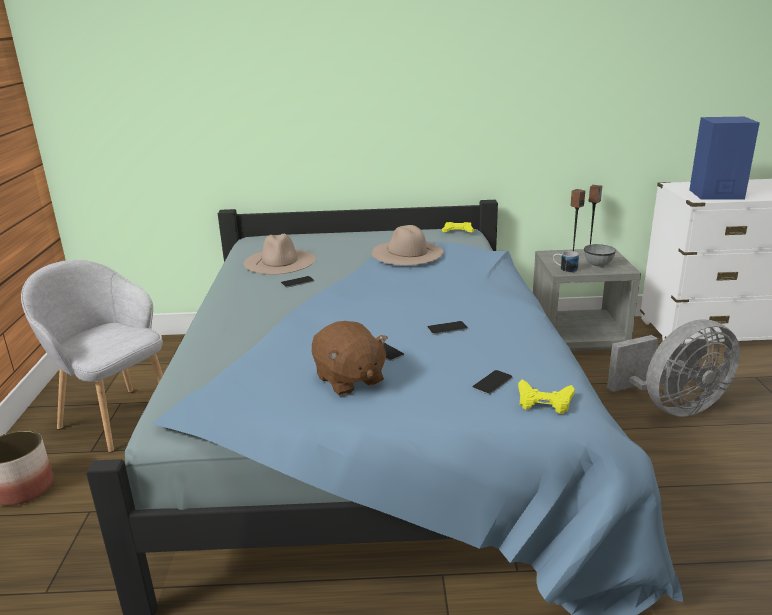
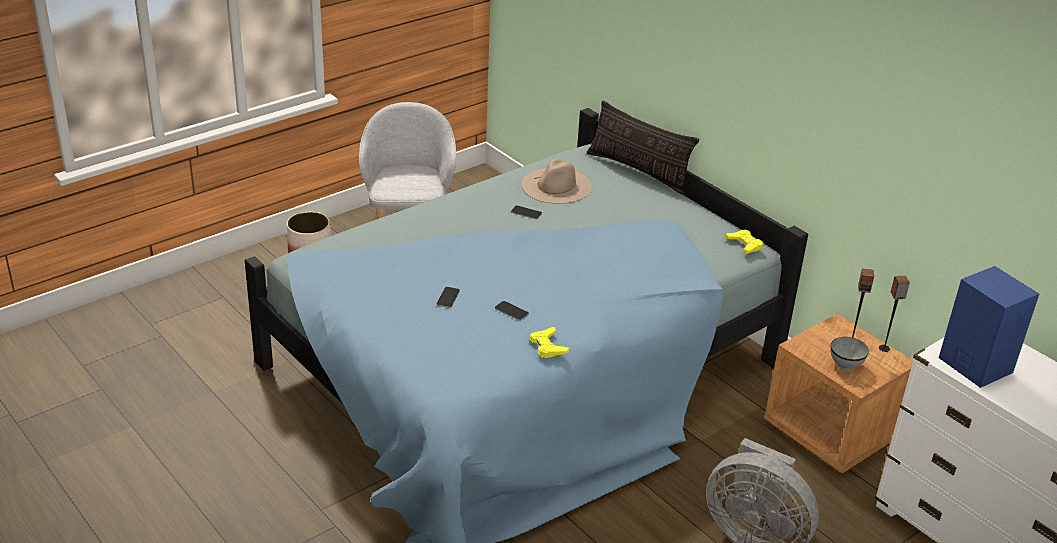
camera: 50 degrees right, 10 degrees up
(310, 233) = (638, 170): none -> pillow
(349, 380) = (396, 299): brown plush toy -> none
(407, 252) = (639, 237): beige hat -> none
(492, 382) = (449, 357): phone -> none
(544, 401) = (444, 386): yellow game controller -> yellow game controller (547, 346)
(564, 269) = (806, 346): mug -> none
(578, 336) = (830, 433): grey nightstand -> brown nightstand

